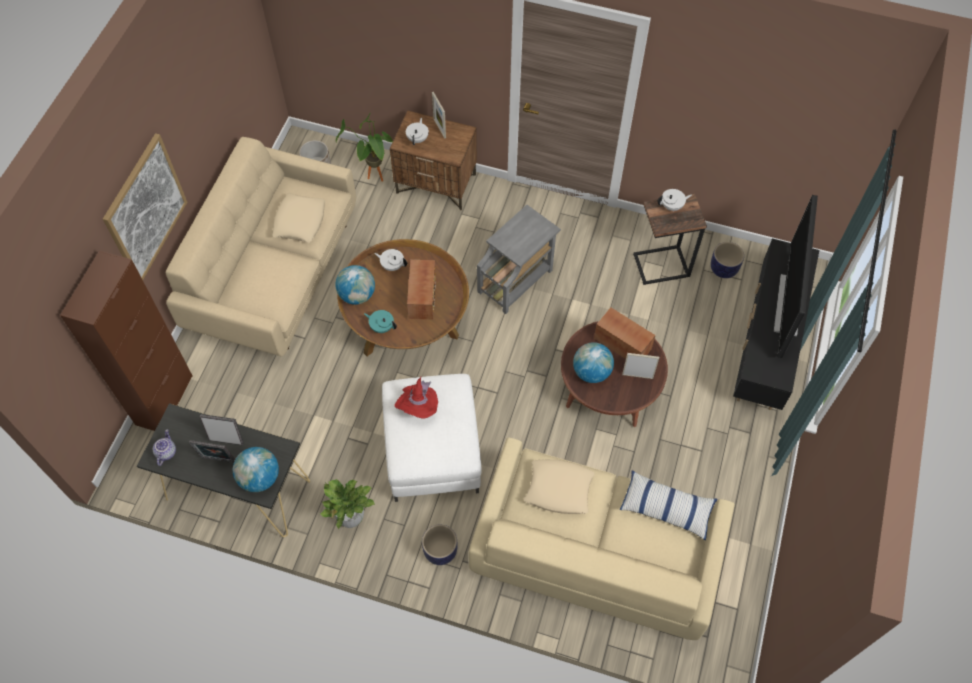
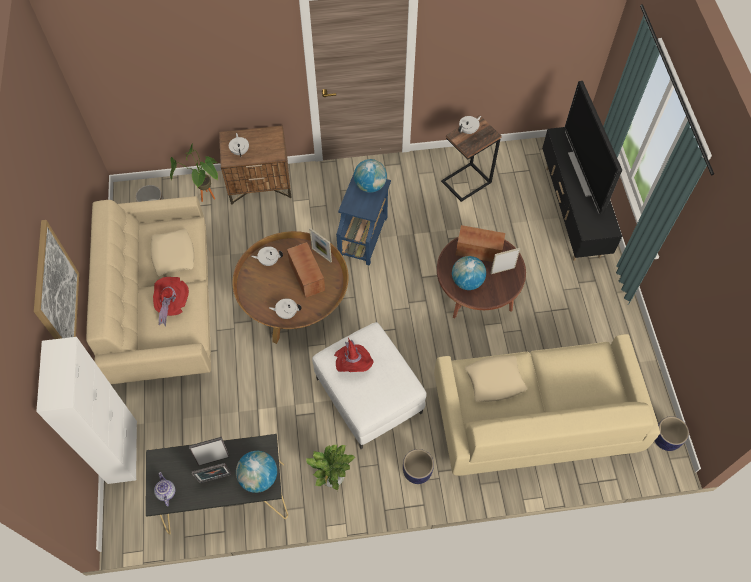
camera: 25 degrees left, 0 degrees up
(164, 400) = (122, 452): brown cabinet -> white cabinet
(272, 271) = (172, 304): none -> red hat
(357, 295) = (253, 296): globe -> globe (370, 185)
(381, 326) = (286, 313): turquoise teapot -> white teapot
(439, 128) = (253, 136): picture frame -> picture frame (321, 255)
(516, 280) = (363, 235): grey side table -> blue side table
(666, 508) = (580, 360): pillow -> none
(723, 269) = (512, 168): planter -> planter (665, 439)

